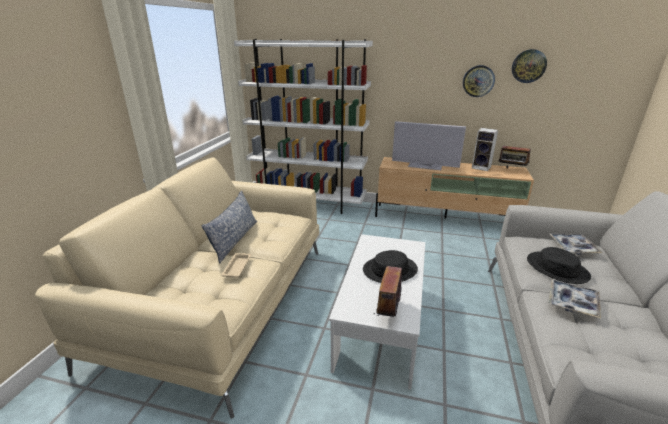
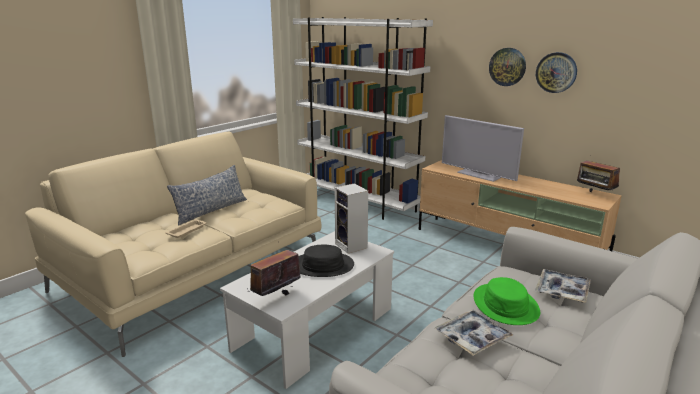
camera: 25 degrees right, 5 degrees down
(482, 167) = (554, 186): speaker -> speaker (352, 246)
(528, 66) = (622, 55): wall clock -> wall clock (507, 67)
(557, 268) = (505, 305): black hat -> green hat

